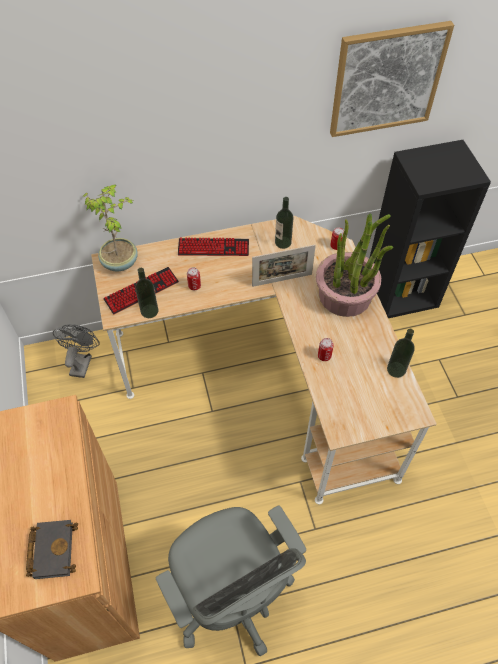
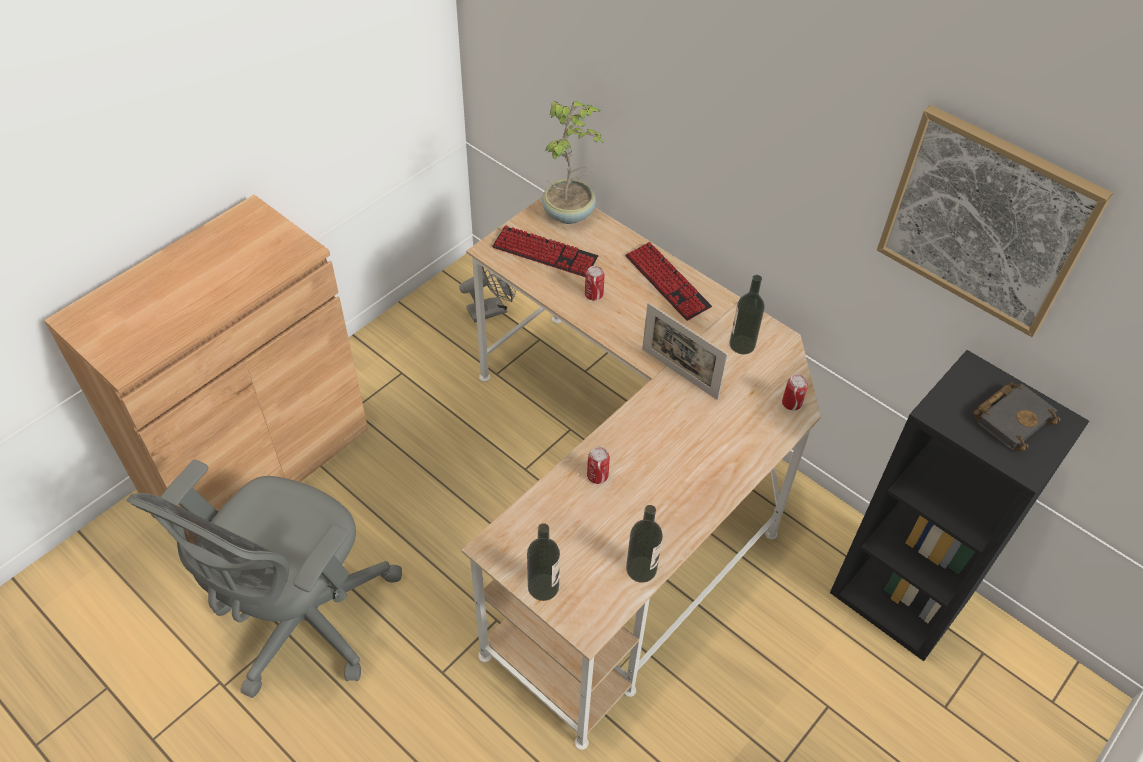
camera: 55 degrees right, 5 degrees down
(51, 549) = (142, 328): black book -> black book (1012, 417)
(149, 311) = (523, 275): bottle -> bottle (543, 587)
(345, 295) = (715, 454): potted plant -> none

